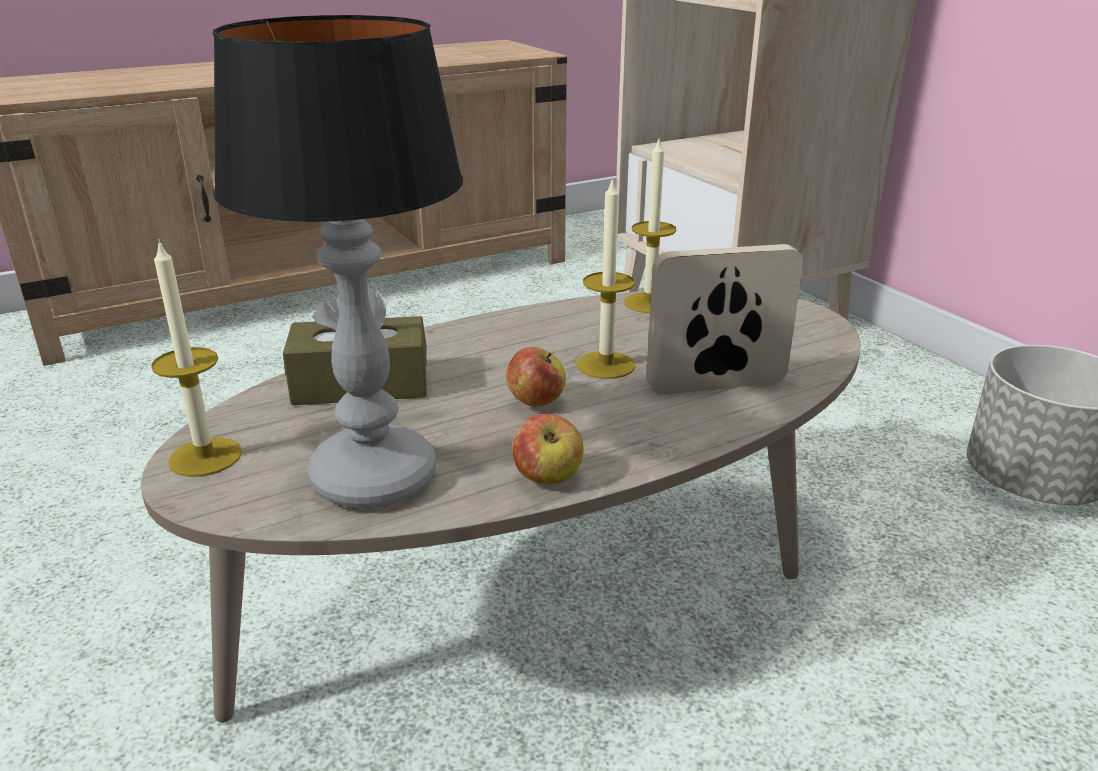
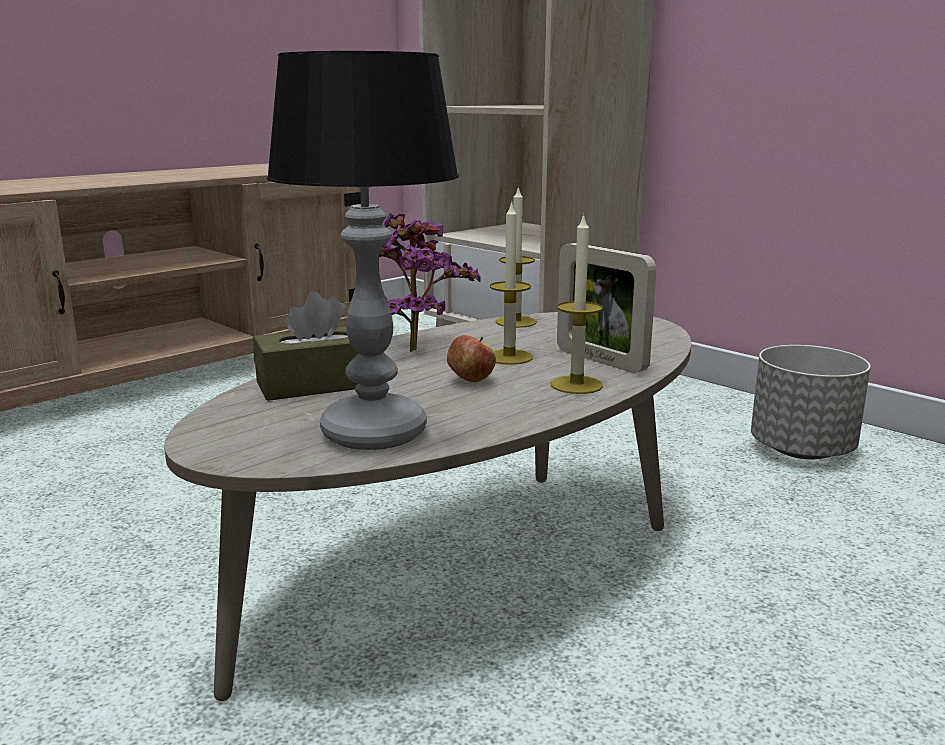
camera: 15 degrees left, 10 degrees down
(205, 457) = (216, 436): candle -> candle (576, 385)
(500, 336) = (411, 348): none -> potted plant
(548, 478) = (513, 419): apple -> none
(716, 385) = (600, 360): picture frame -> picture frame turned 105 degrees counterclockwise

